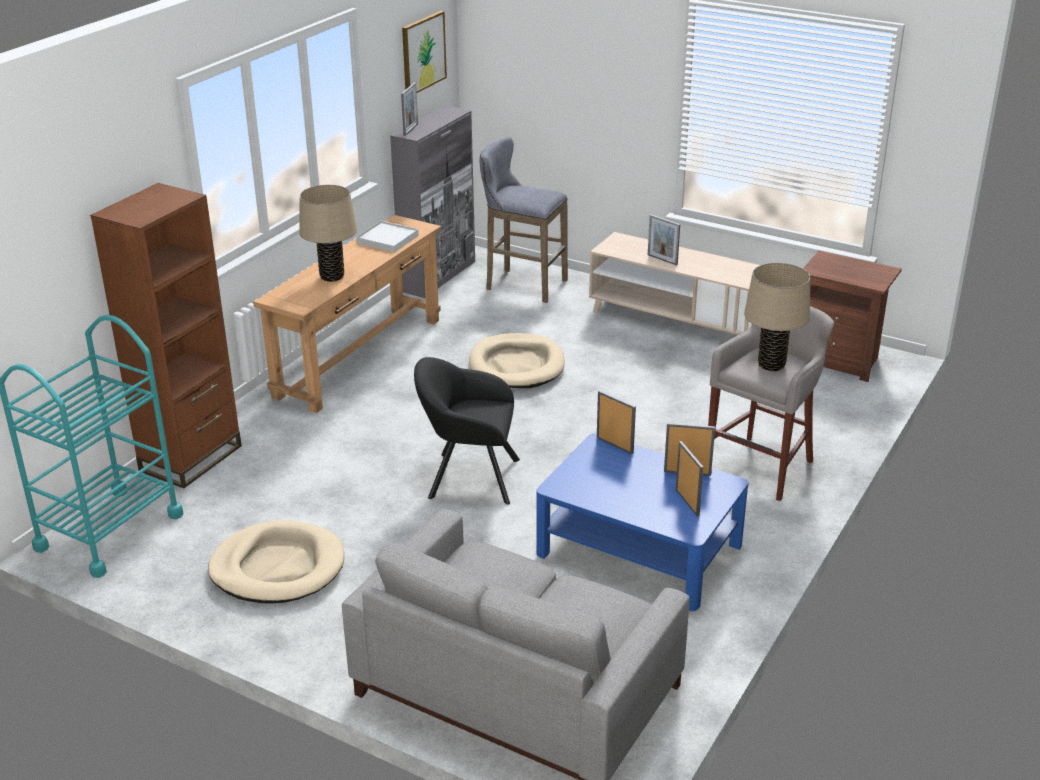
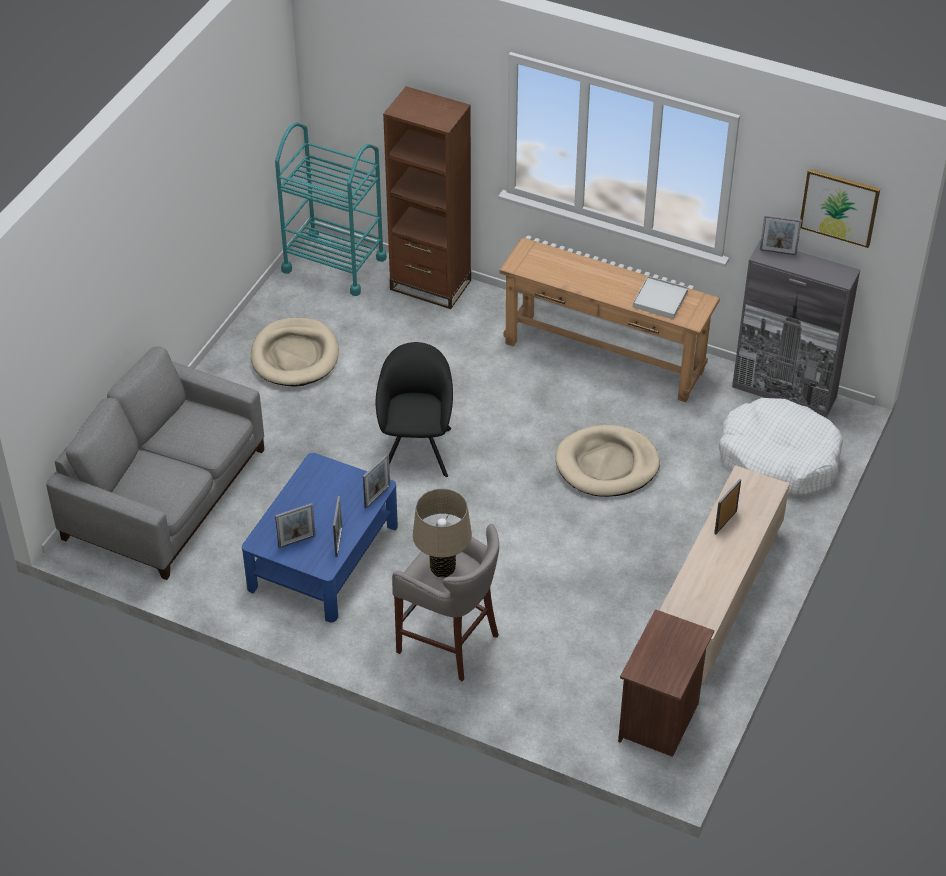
camera: 85 degrees right, 15 degrees up
(332, 276) = (575, 275): beige table lamp -> none
(522, 285) = (779, 458): grey stool -> white dog bed

